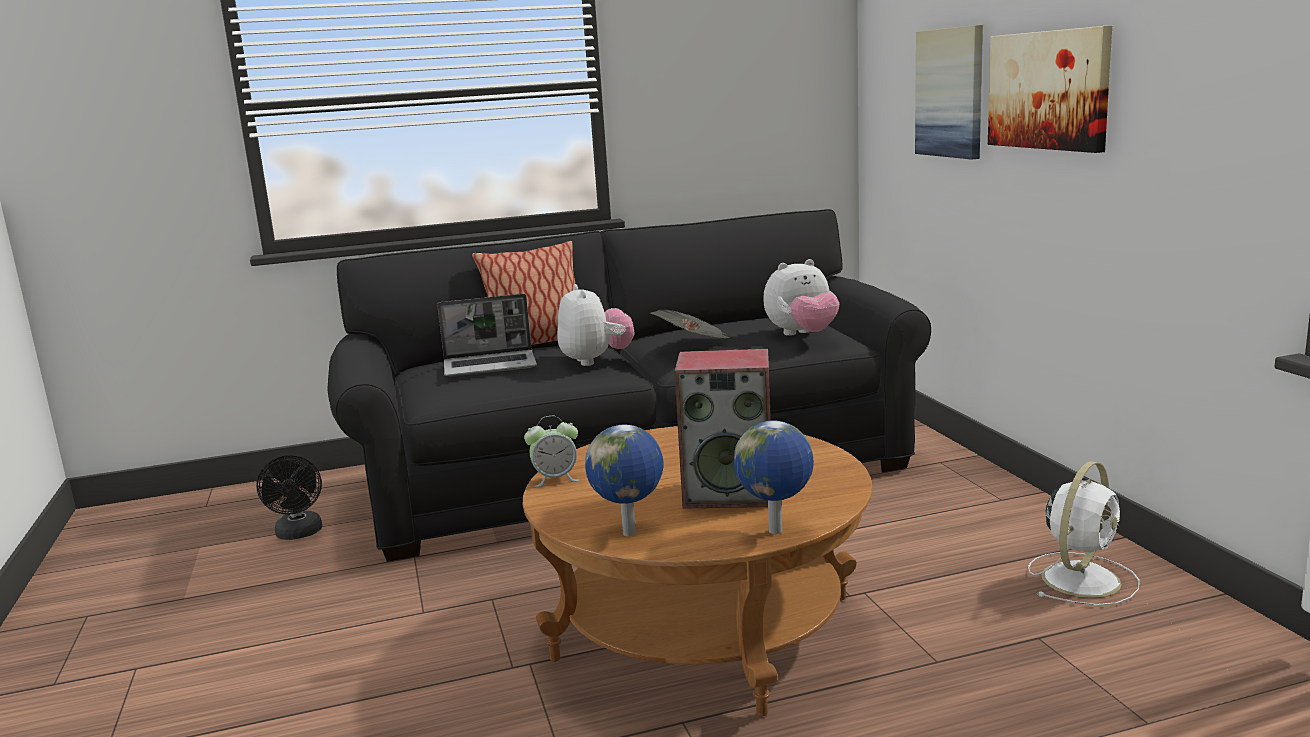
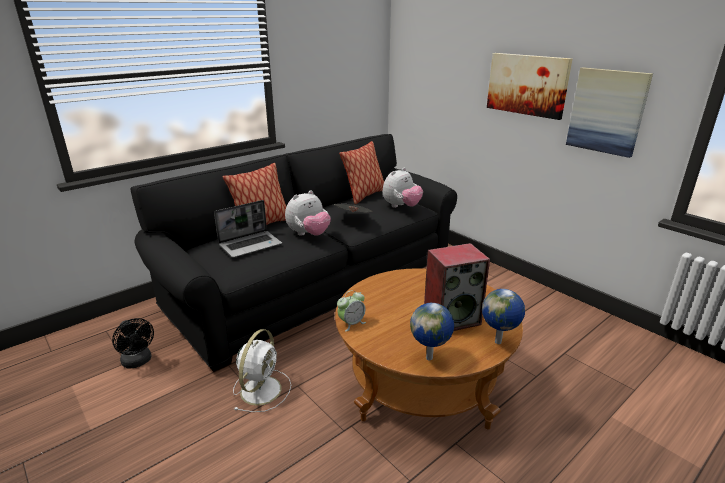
camera: 25 degrees left, 10 degrees up
(596, 360) = (308, 234): plush toy -> plush toy turned 90 degrees clockwise
(754, 318) = (364, 195): none -> pillow
(950, 93) = (459, 77): picture -> picture (607, 111)
(1082, 578) = (557, 316): white fan -> white fan (262, 389)

